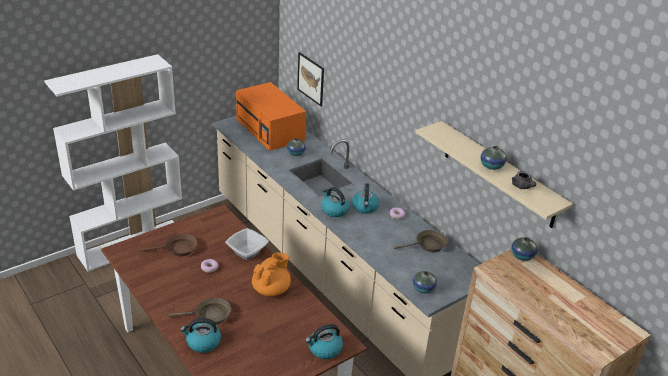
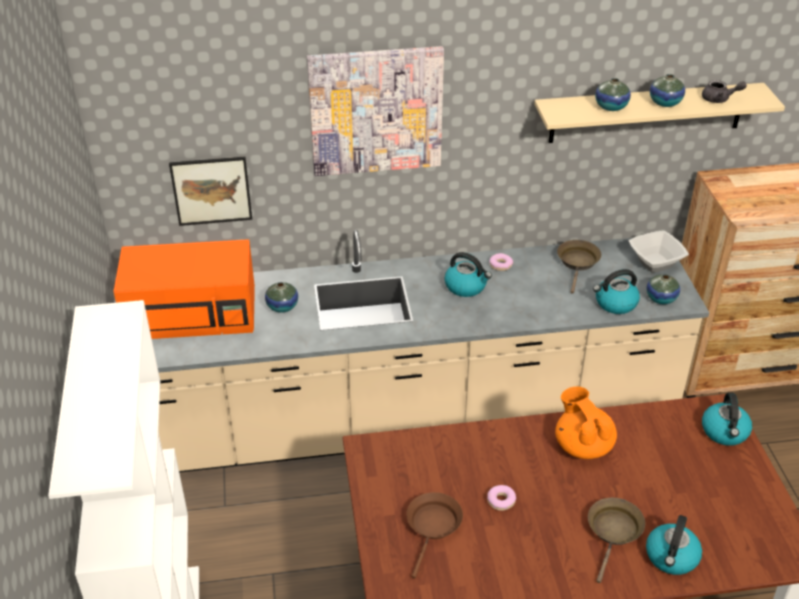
camera: 60 degrees left, 5 degrees up
(247, 252) = (483, 445): bowl -> bowl (654, 262)
(334, 210) = (455, 317): kettle -> kettle (615, 303)
(373, 77) = (376, 111): none -> picture
(522, 256) = (722, 180): vase -> vase (611, 107)

